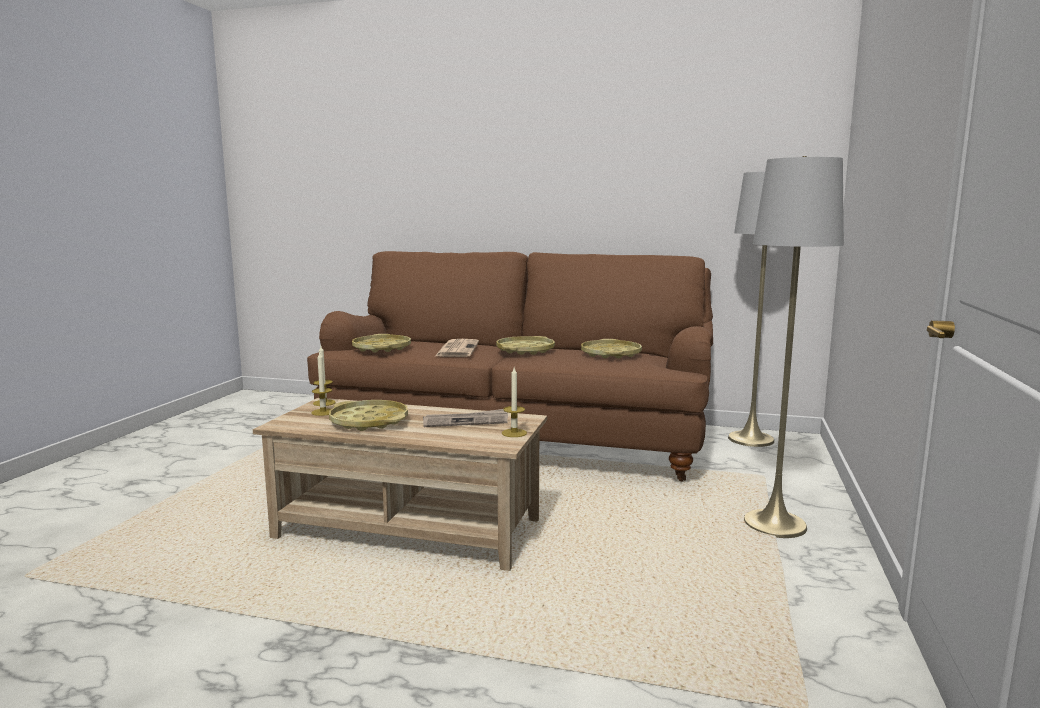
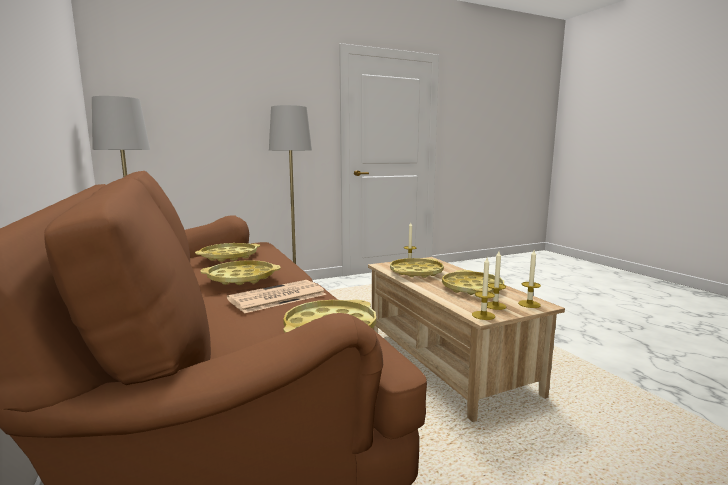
camera: 130 degrees left, 0 degrees up
(291, 422) = (529, 304): none -> candle
(466, 421) = (416, 272): newspaper -> yellow tray

